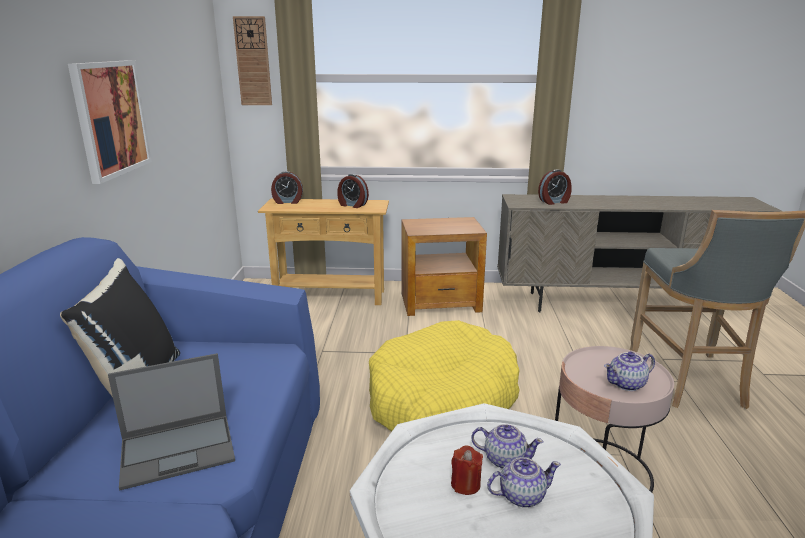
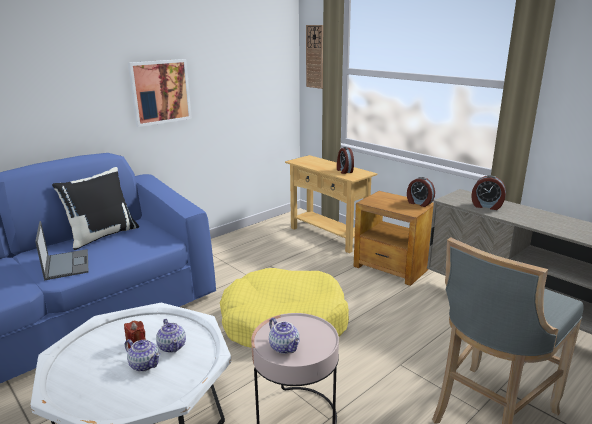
camera: 45 degrees right, 0 degrees up
(179, 449) = (66, 264): laptop -> laptop turned 135 degrees counterclockwise
(287, 202) = (312, 159): alarm clock -> alarm clock (419, 203)
(627, 384) = (285, 347): teapot -> teapot turned 150 degrees counterclockwise

